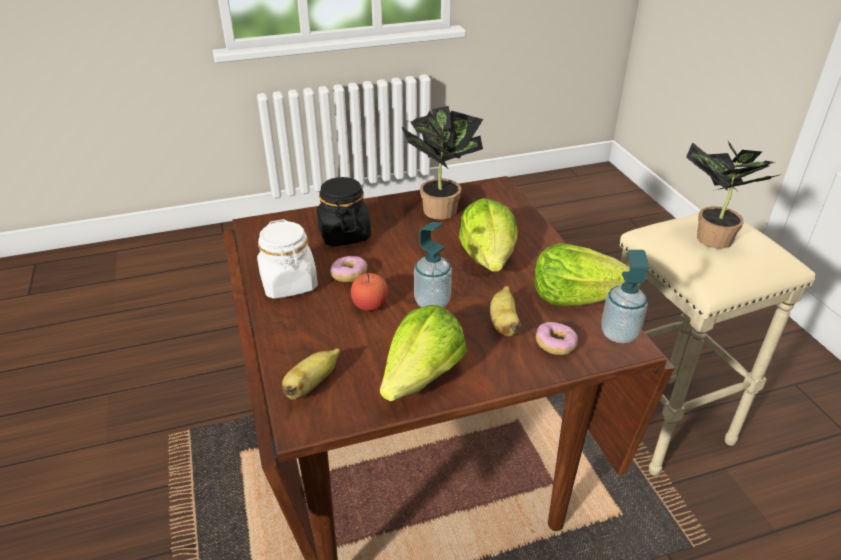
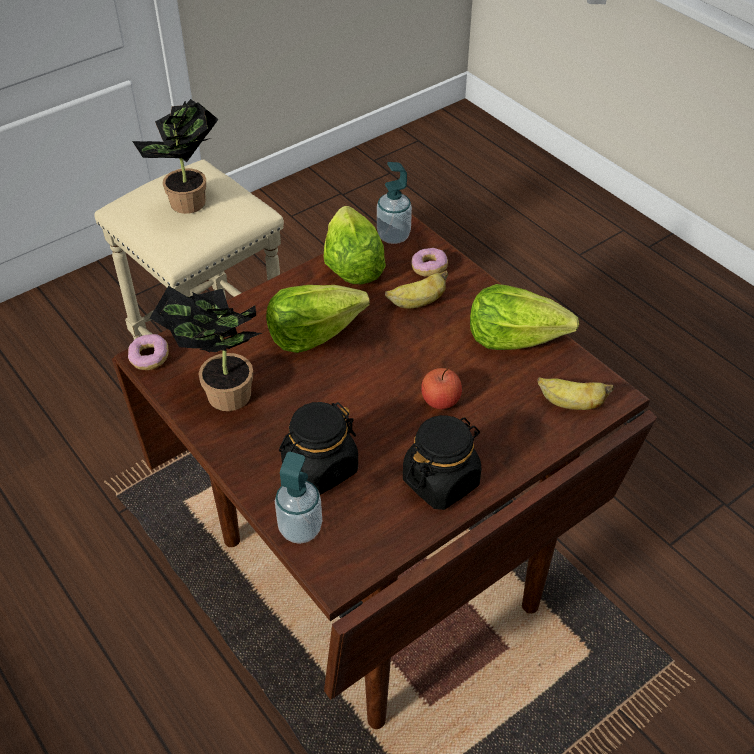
camera: 110 degrees left, 10 degrees up
(289, 284) = (441, 481): white jar -> black jar
(349, 275) = (400, 434): donut -> donut (149, 358)
(432, 302) = (411, 356): soap dispenser -> soap dispenser (300, 529)

